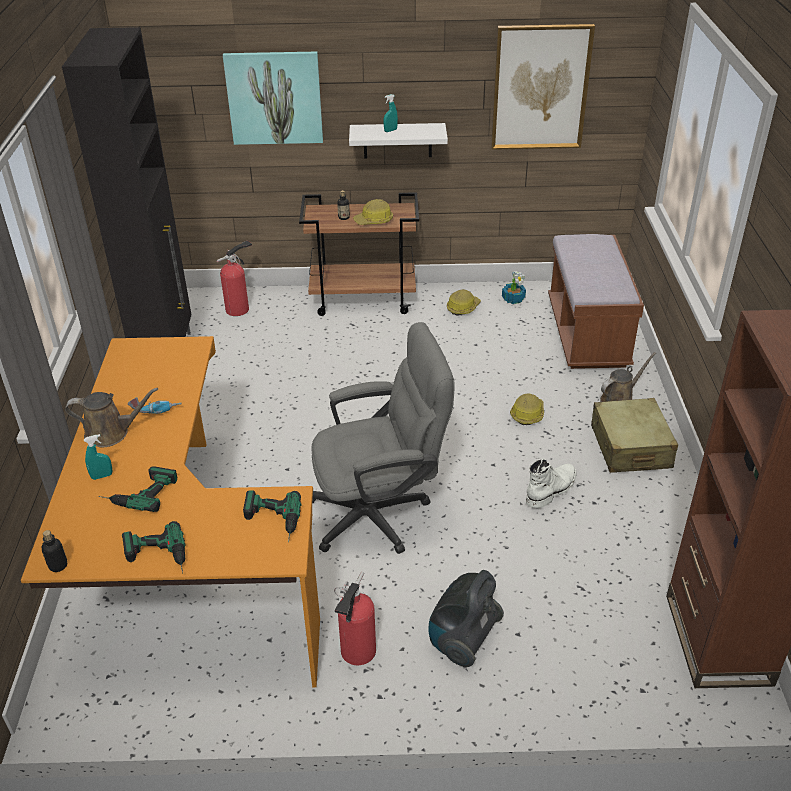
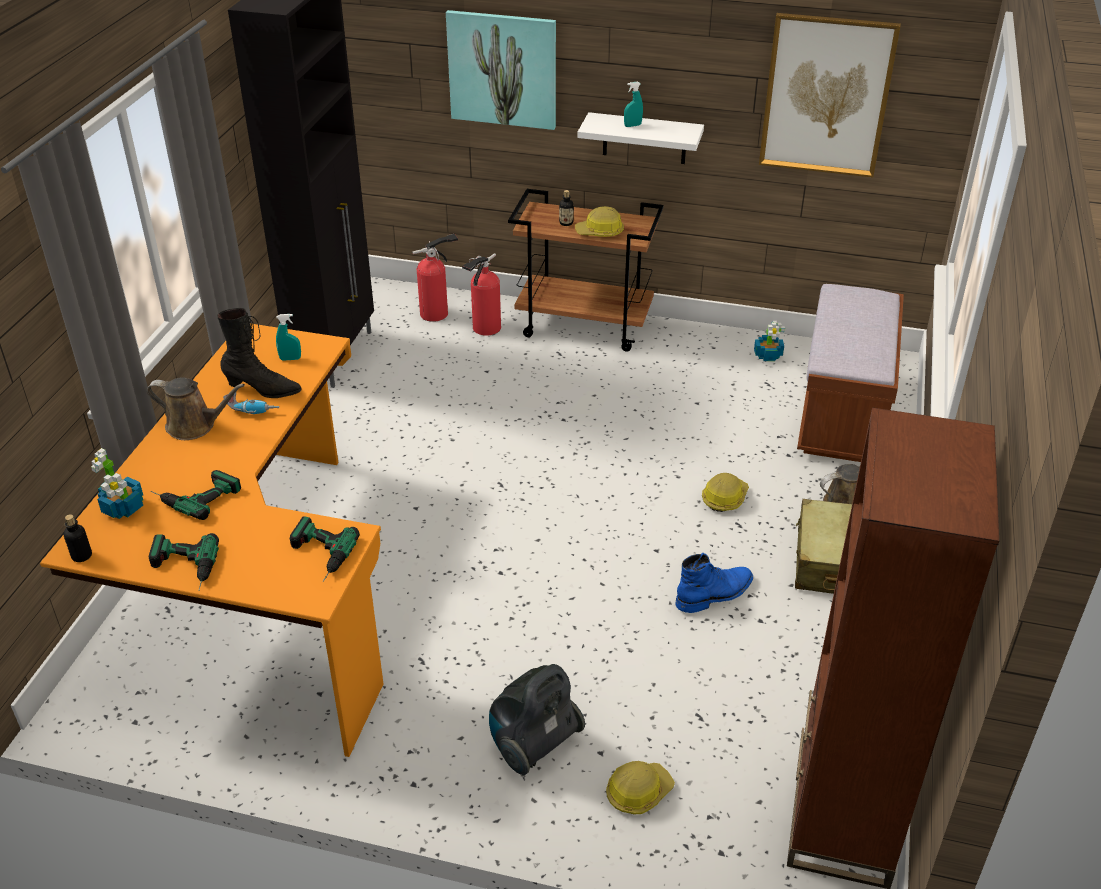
camera: 15 degrees right, 0 degrees up
(78, 516) = (123, 508): none -> potted plant
(102, 476) = (165, 470): turquoise spray bottle -> turquoise spray bottle (290, 359)
(158, 391) = (263, 390): none -> black boot
(356, 654) = (408, 731): fire extinguisher -> fire extinguisher (484, 329)
(380, 513) = (500, 579): grey office chair -> none
(462, 308) = (700, 355): hard hat -> hard hat (638, 792)
(551, 489) = (714, 594): white boot -> blue boot

